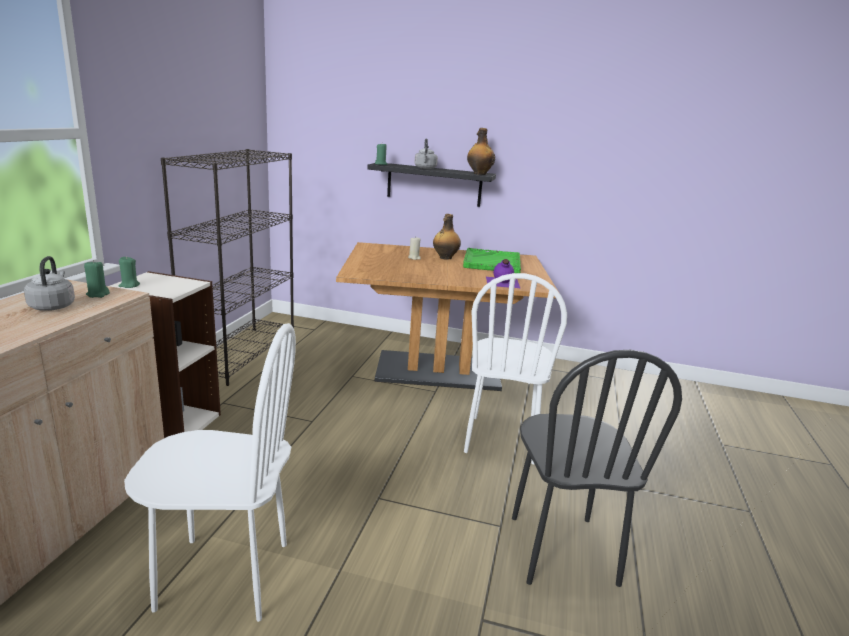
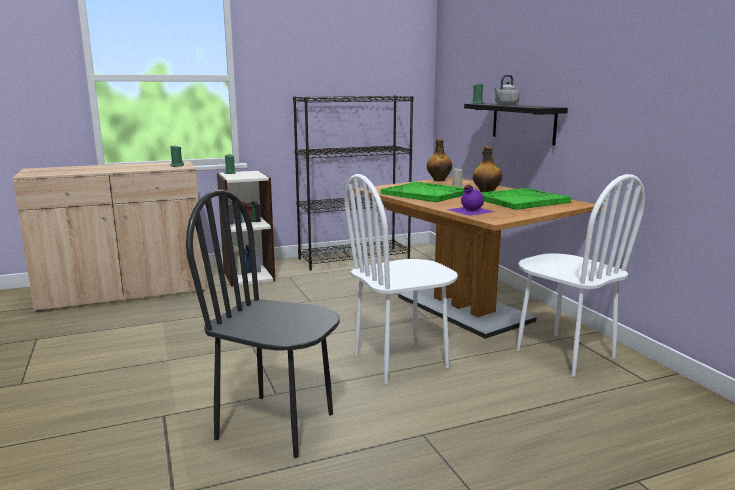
camera: 55 degrees right, 5 degrees down
(53, 306) = (149, 166): grey kettle -> none
(223, 576) = (133, 336): white chair -> white chair (564, 354)
(415, 270) = (425, 194): none -> green tray
(479, 174) = (540, 107): bottle -> bottle (439, 180)
(561, 549) = (276, 425): black chair -> black chair turned 60 degrees clockwise

